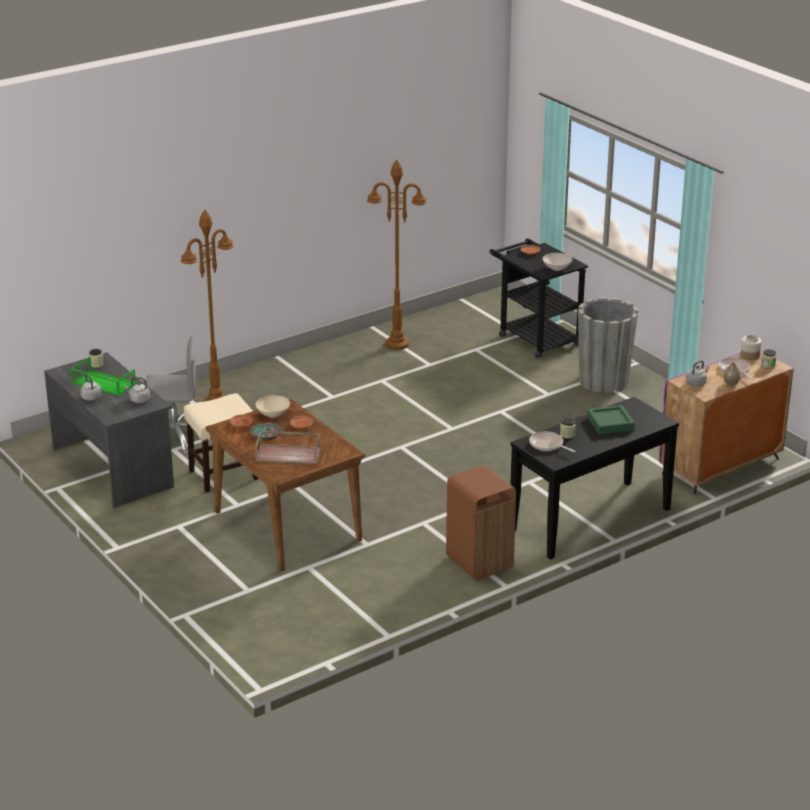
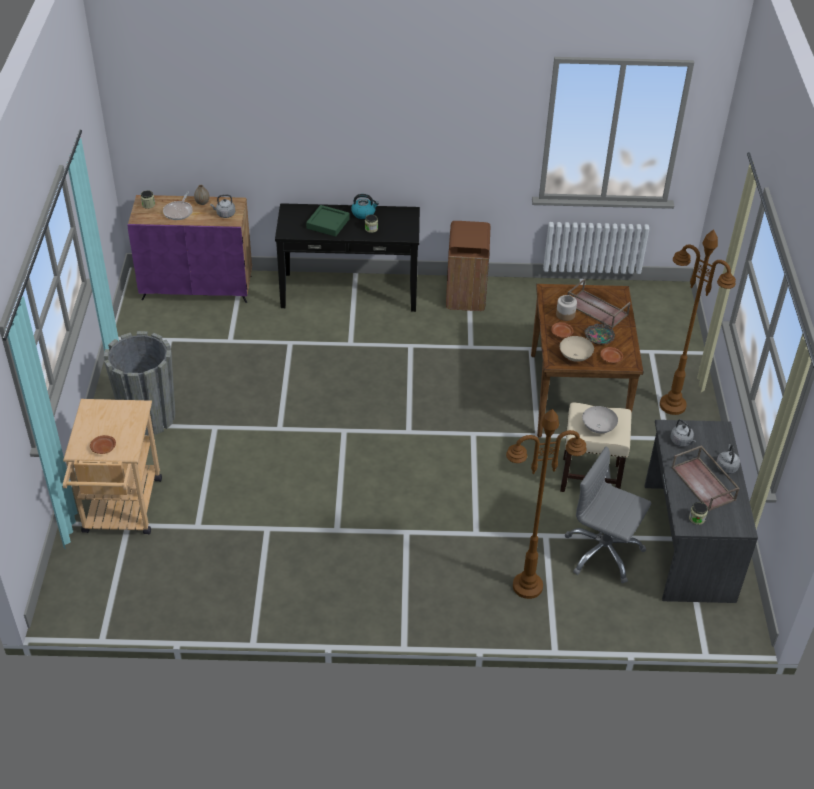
camera: 145 degrees left, 15 degrees up
(103, 383) = (704, 484): green tray -> brown tray
(397, 344) = (262, 581): brown floor lamp -> brown floor lamp (672, 405)
(534, 337) = (121, 512): black cart -> beige cart
(548, 445) = (396, 227): frying pan -> none
(557, 268) = (116, 407): white bowl -> white bowl (598, 428)
(594, 444) = (363, 213): none -> kettle
(749, 356) = (145, 218): jar -> jar (565, 314)

